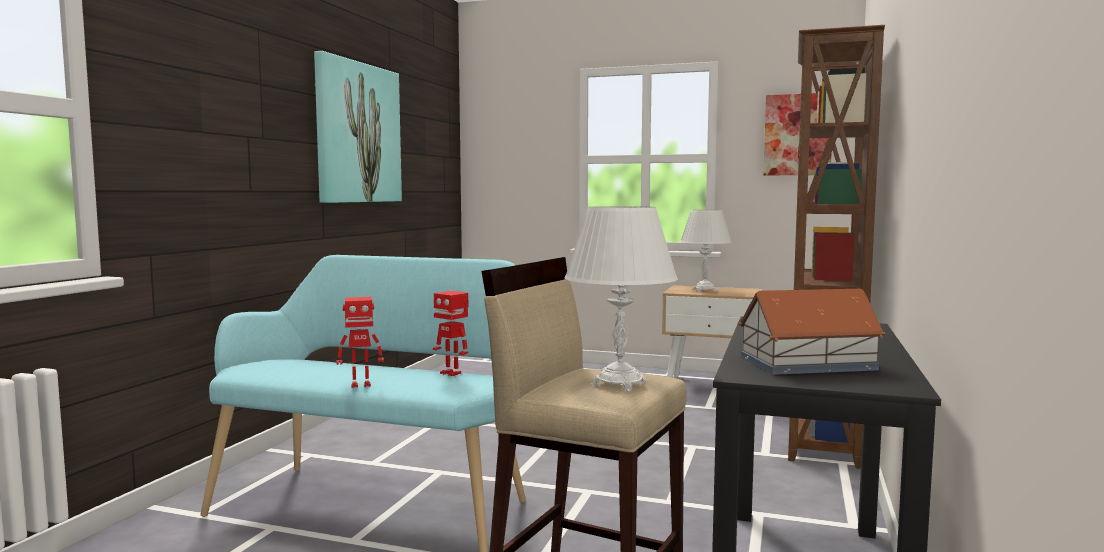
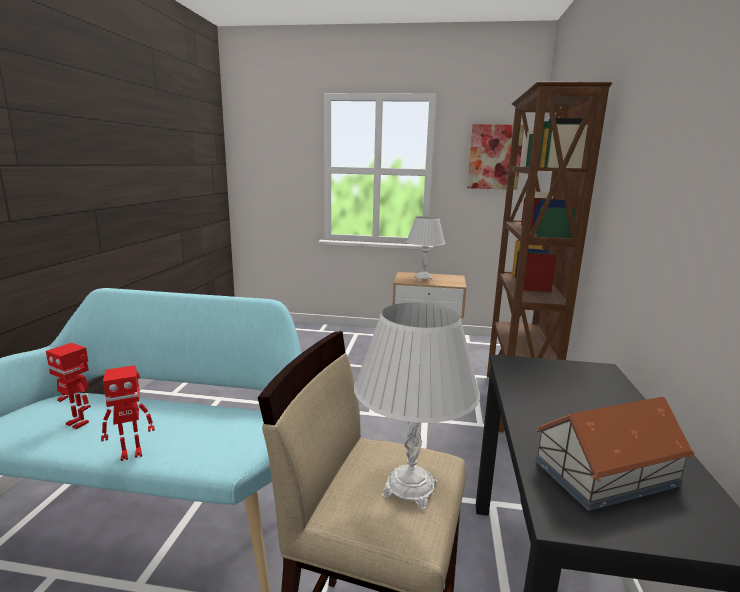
camera: 10 degrees left, 10 degrees up
(357, 133) = (127, 151): picture -> none
(451, 373) = (227, 420): toy robot -> toy robot (78, 423)

